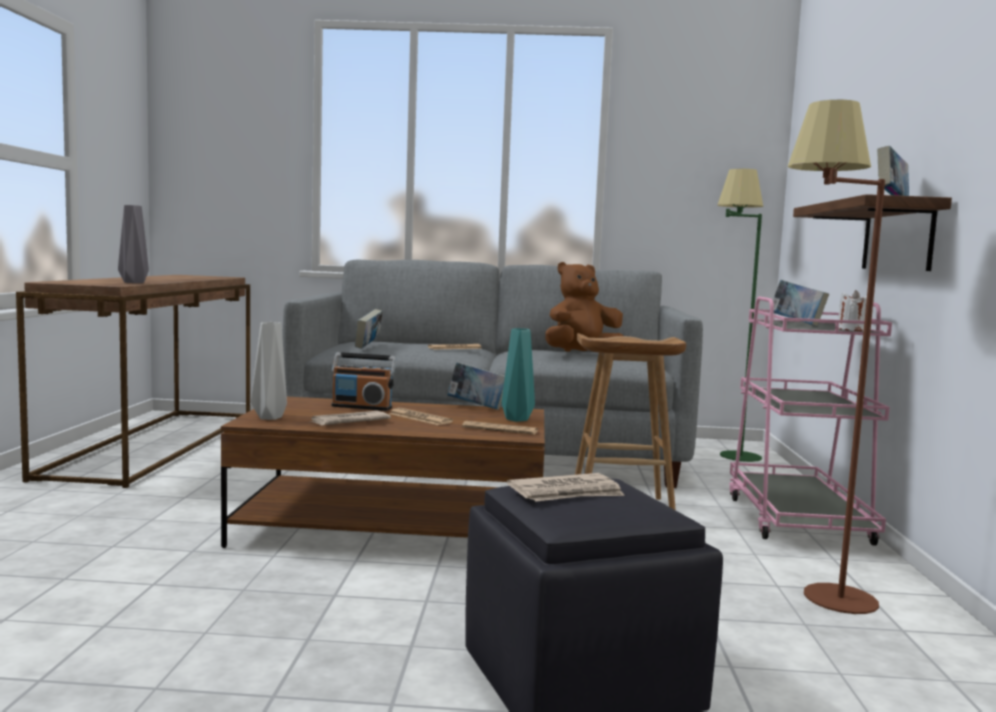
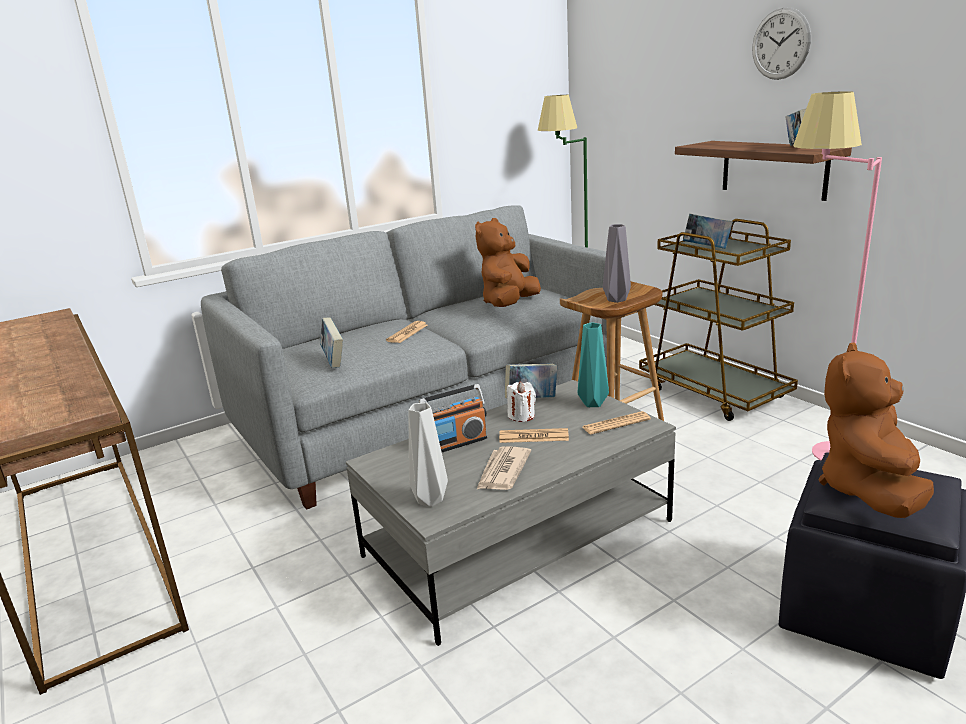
camera: 35 degrees left, 15 degrees up
(133, 282) = (75, 389): grey vase -> grey vase (617, 300)
(394, 528) = (518, 538): brown coffee table -> grey coffee table
(567, 493) = (869, 491): newspaper -> brown plush toy
(797, 519) = (713, 392): pink cart -> brown cart
(811, 587) = (813, 451): brown floor lamp -> pink floor lamp
(852, 330) = (757, 248): white candle -> white candle (521, 416)
(910, 85) = (780, 44): none -> wall clock

